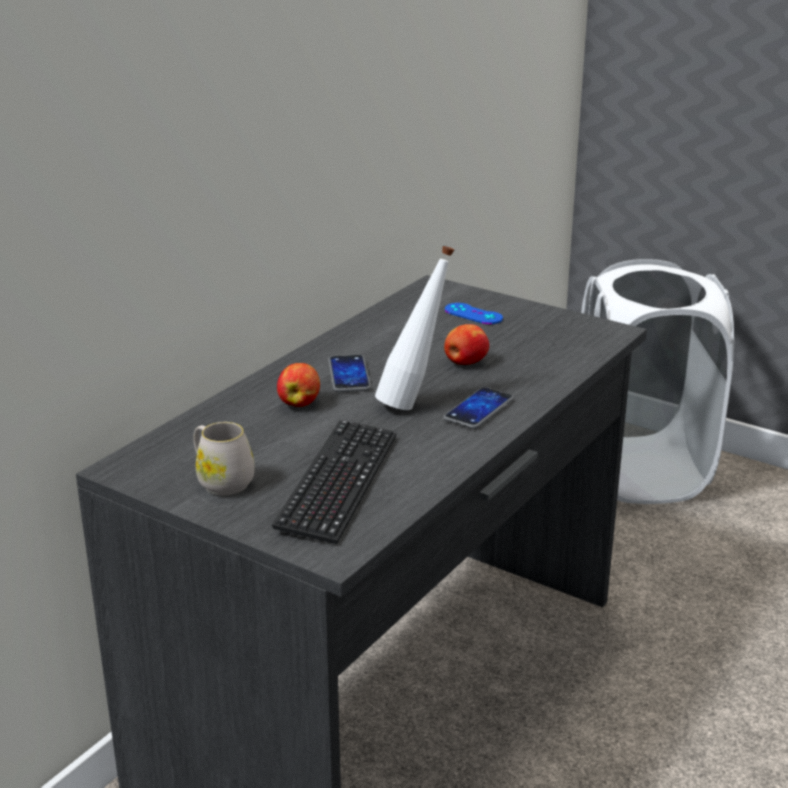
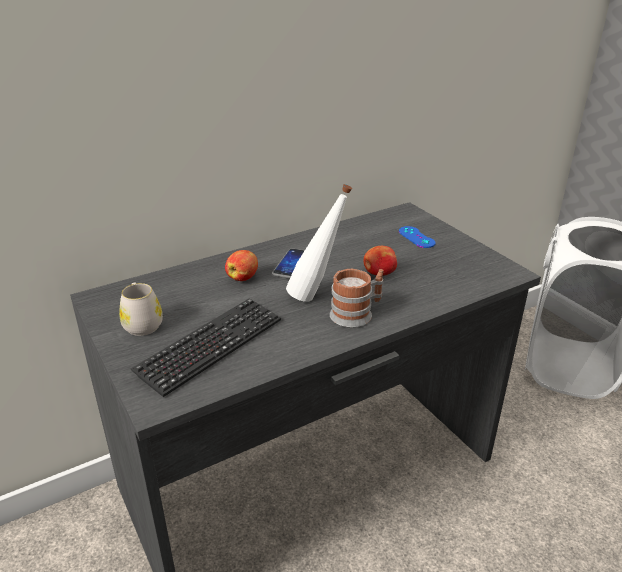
camera: 25 degrees right, 5 degrees up
(479, 410) = (357, 313): phone -> mug

